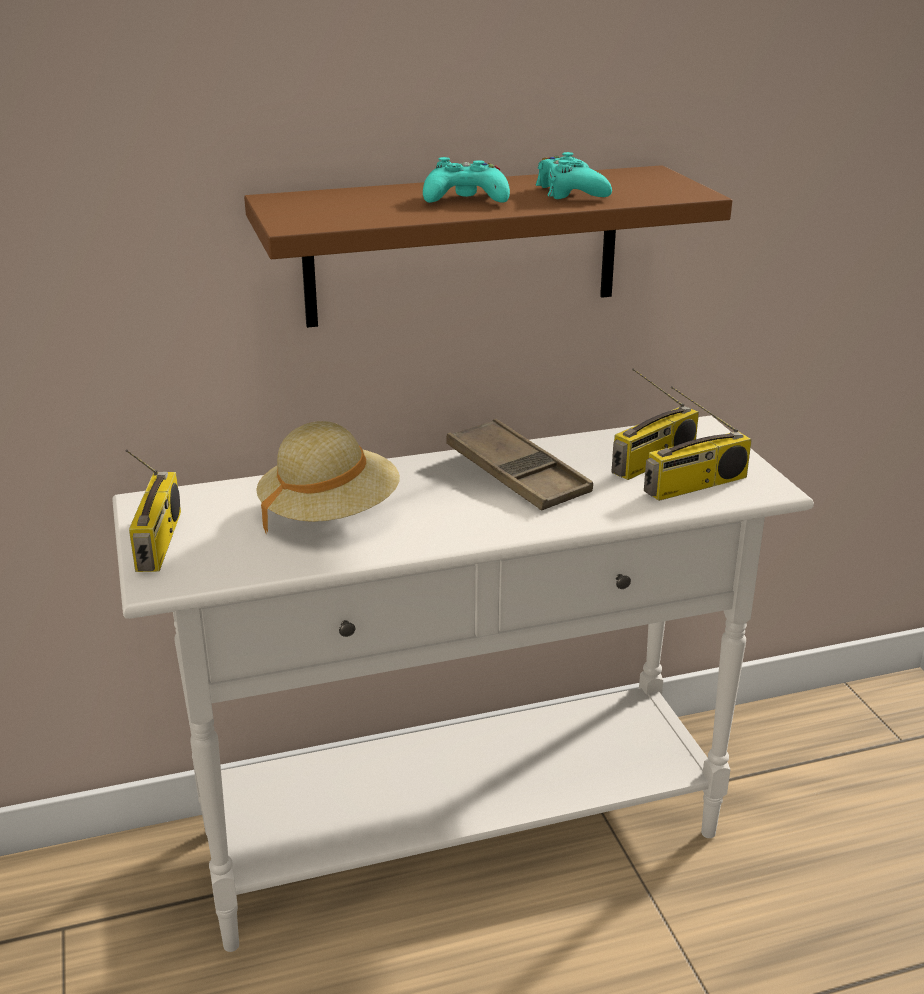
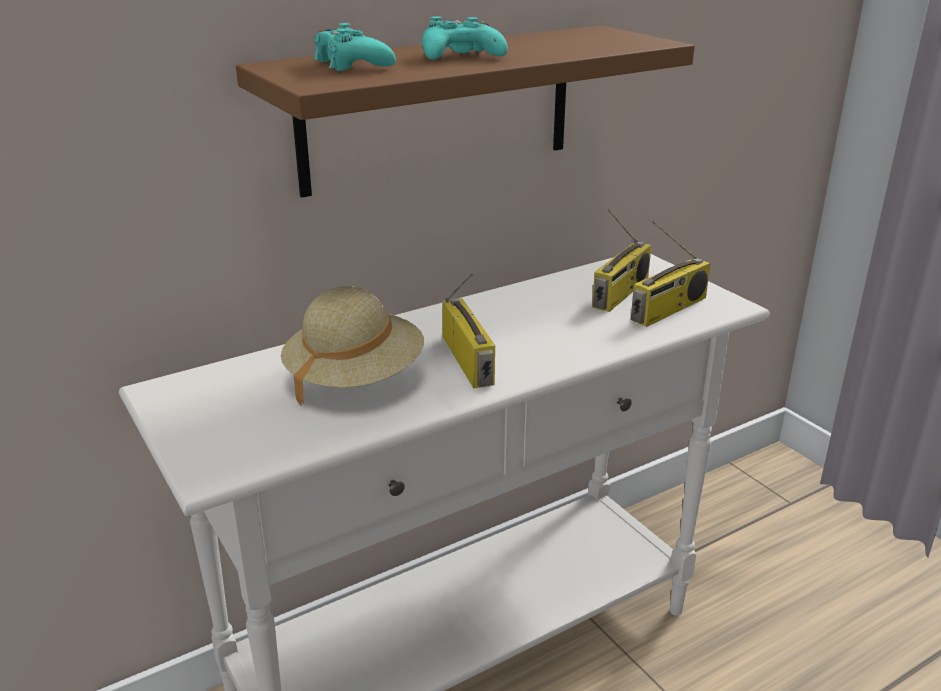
camera: 15 degrees left, 0 degrees up
(160, 542) = (193, 429): radio -> radio (470, 361)
(517, 475) = (510, 319): brown tray -> none
(571, 192) = (550, 46): turquoise game controller -> turquoise game controller (352, 64)

